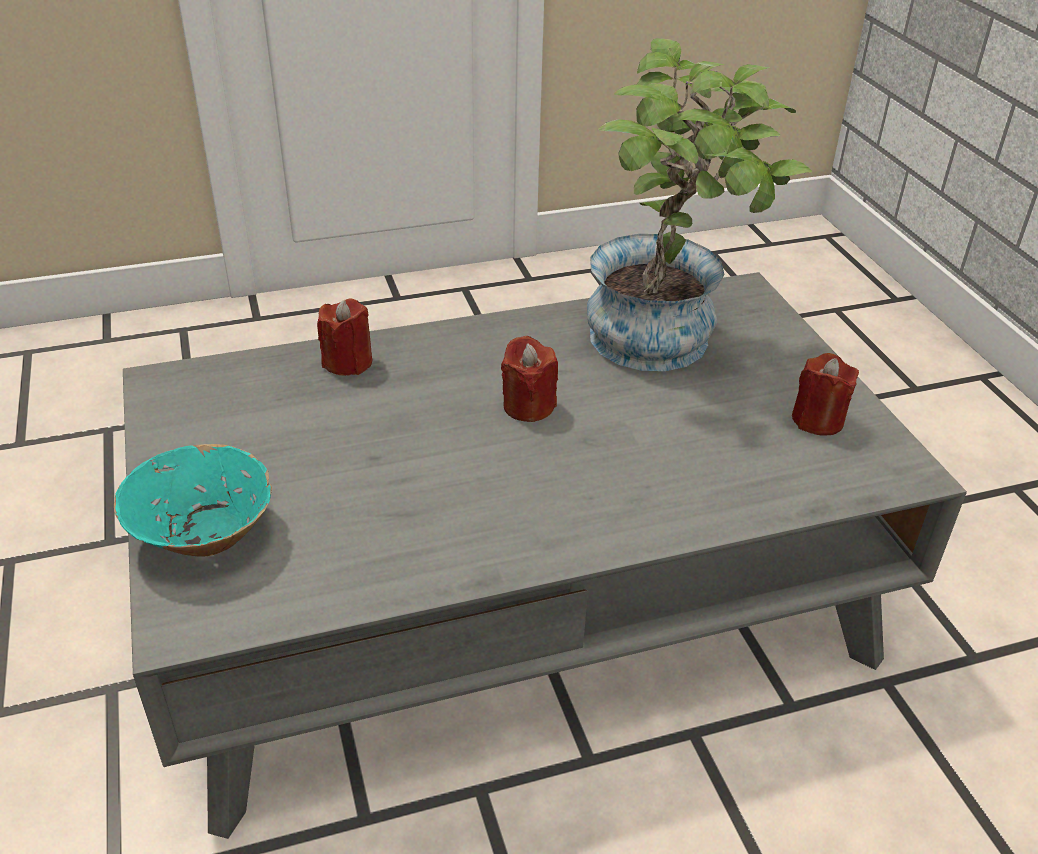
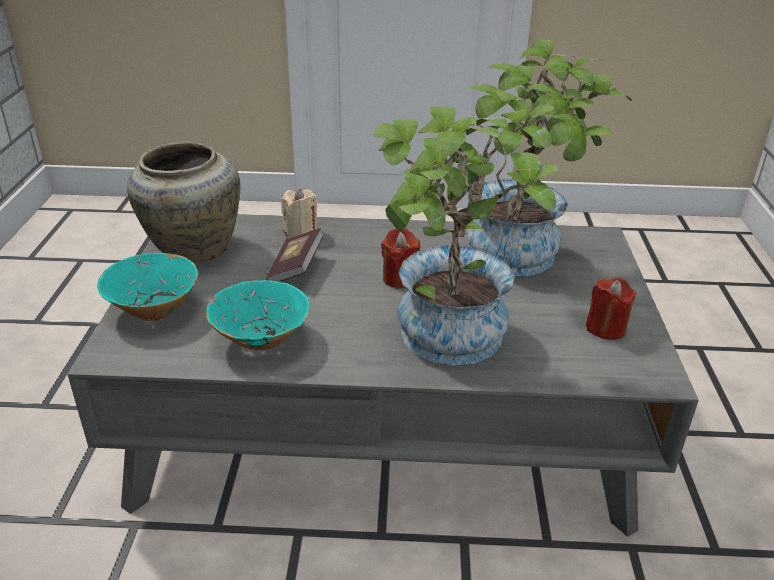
camera: 20 degrees right, 5 degrees down
(200, 422) = (192, 248): none -> beige vase
(348, 362) = (301, 232): red candle -> beige candle
(376, 422) = (296, 269): none -> book
(391, 544) = (261, 339): none -> turquoise bowl
(643, 487) = (448, 343): none -> potted plant

